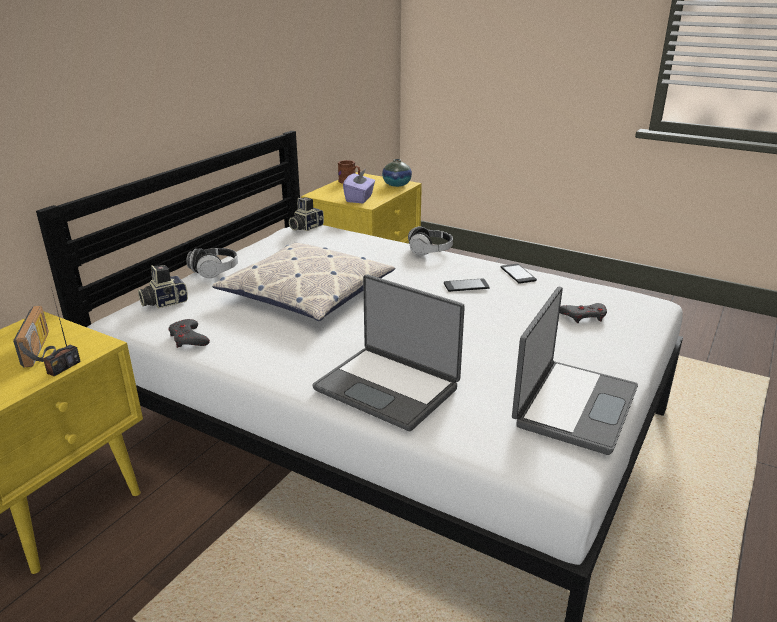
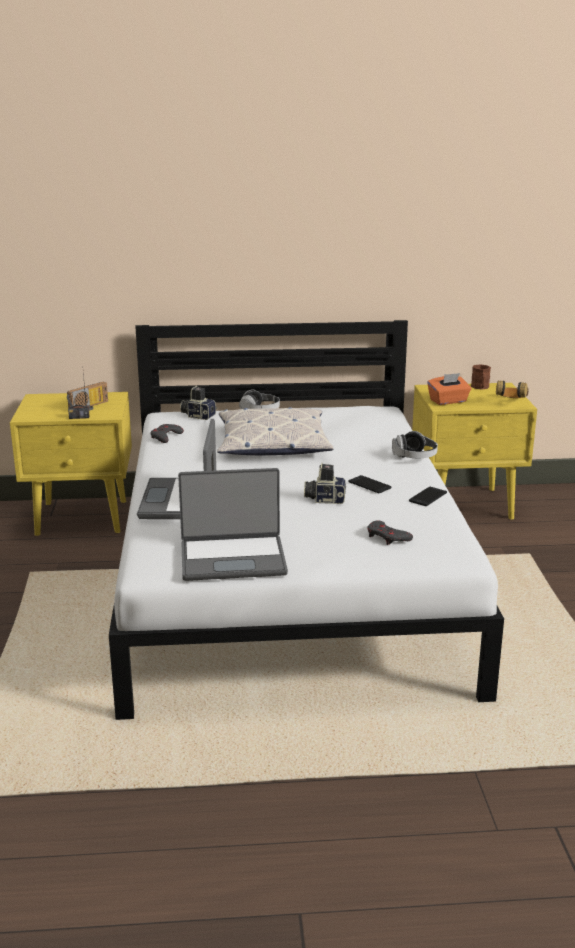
camera: 55 degrees right, 5 degrees down
(305, 227) = (380, 409): camera -> camera (325, 499)
(359, 198) = (448, 401): purple tissue box -> orange tissue box
(396, 185) = (510, 402): vase -> headphones

